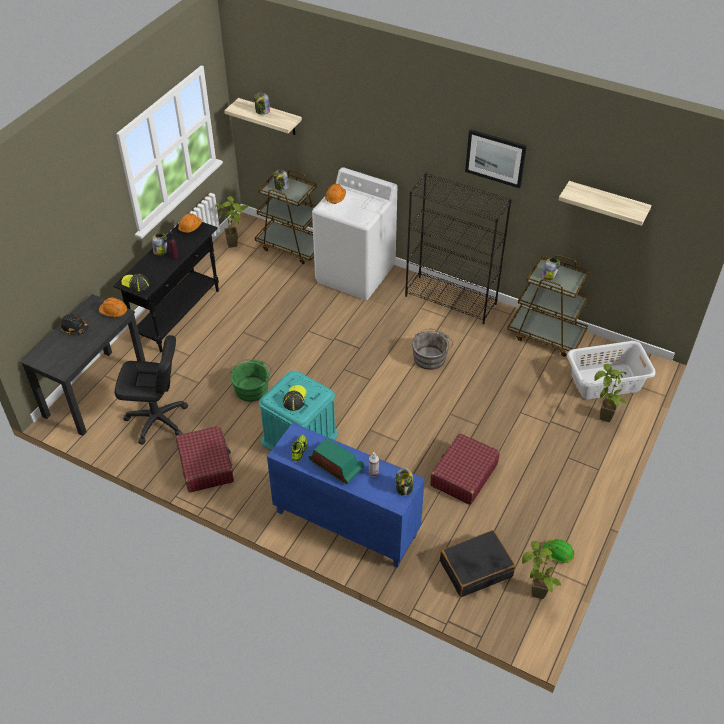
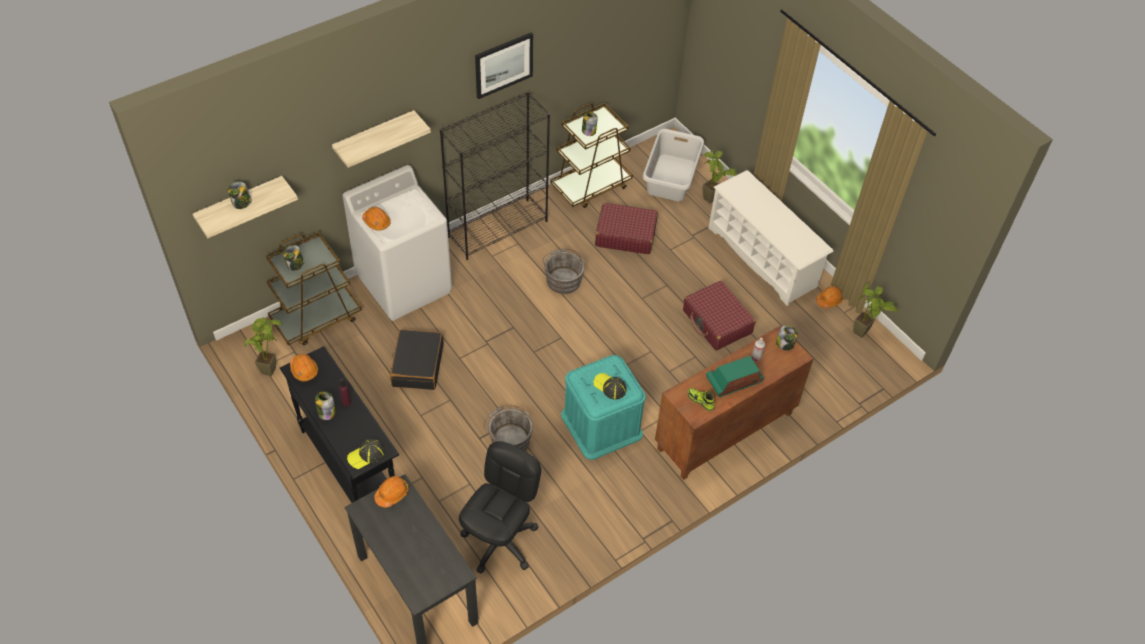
camera: 65 degrees left, 5 degrees up
(74, 328) = (394, 542): black hard hat -> none
(206, 465) = (590, 518): red suitcase -> red suitcase (625, 235)
(252, 387) = (508, 438): green bucket -> grey bucket
(345, 524) = (724, 432): blue cabinet -> brown cabinet
(476, 568) = (817, 360): black suitcase -> black suitcase (417, 365)
(558, 553) = (829, 300): green hard hat -> orange hard hat
(568, 482) = (763, 257): none -> white shoe rack
(607, 203) = (607, 33): shelf -> shelf (374, 137)

